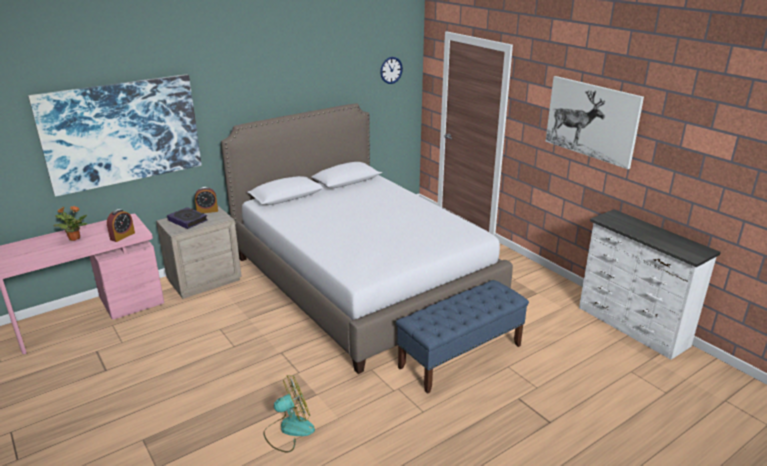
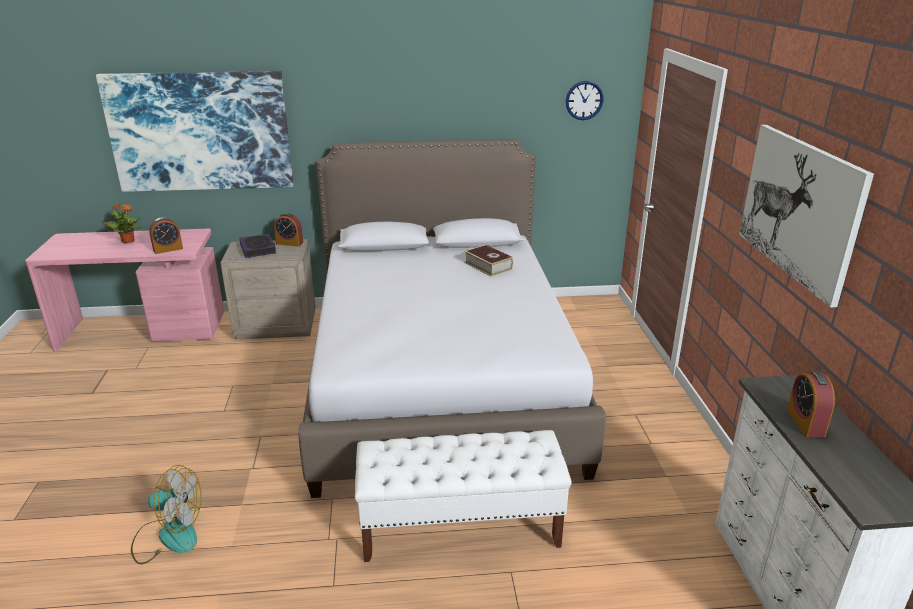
camera: 30 degrees right, 0 degrees up
(374, 194) = (488, 266): none -> book
(461, 356) = (460, 527): blue bench -> white bench
(637, 230) = (805, 422): none -> alarm clock

